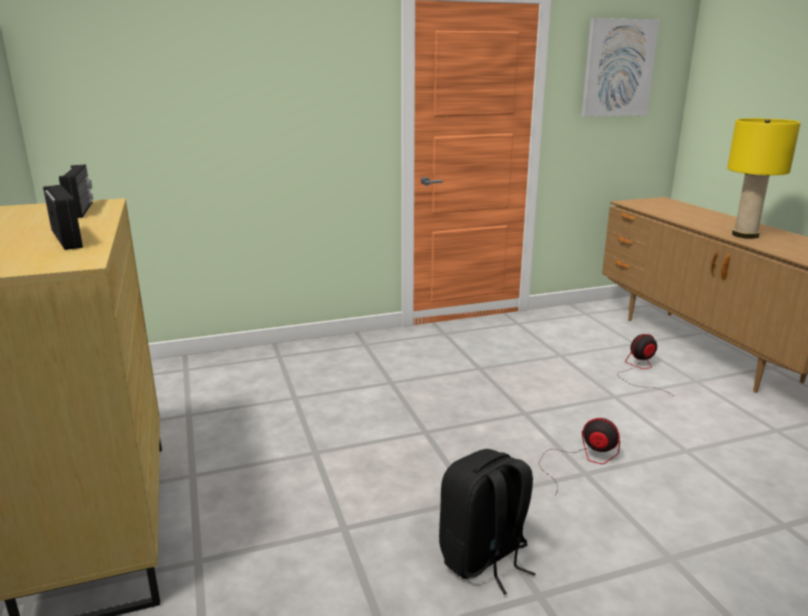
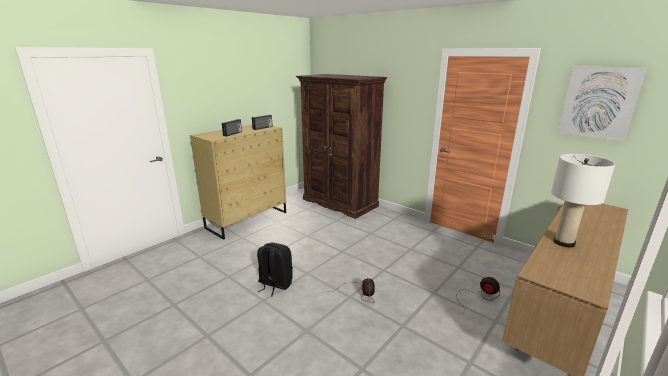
camera: 60 degrees right, 0 degrees up
(223, 370) = (339, 203): none -> brown wardrobe
(744, 235) = (564, 242): yellow table lamp -> white table lamp

